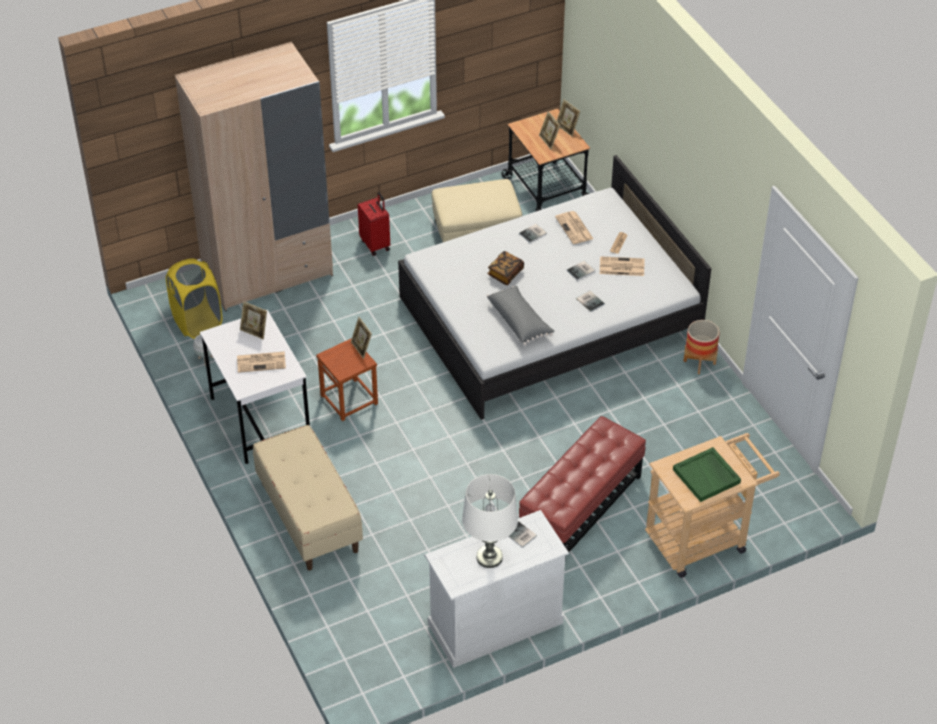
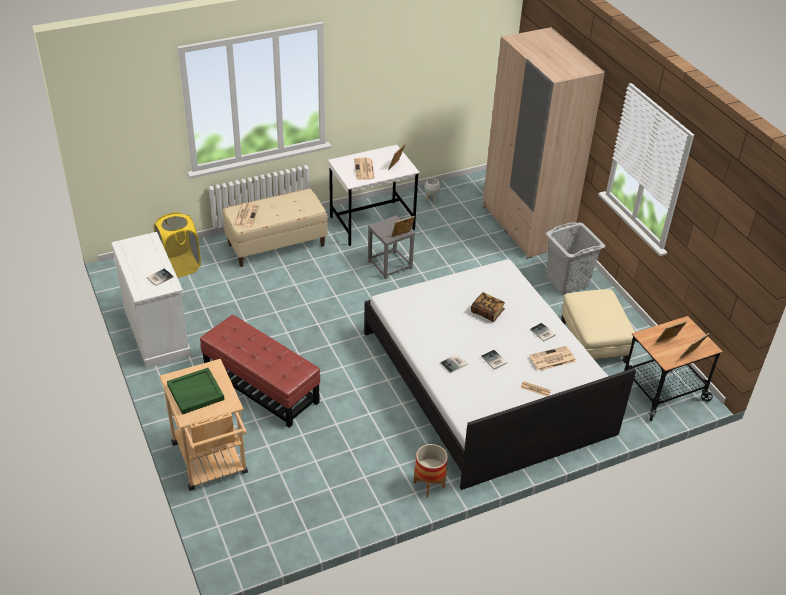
camera: 90 degrees right, 5 degrees down
(197, 322) = (470, 195): yellow laundry basket -> yellow laundry basket (180, 266)
(349, 399) = (390, 265): brown stool -> grey stool
(376, 244) = (567, 282): red suitcase -> grey laundry basket
(489, 557) = (142, 261): white table lamp -> none
(519, 321) = (427, 318): grey pillow -> none
(621, 267) = (501, 388): newspaper -> newspaper (246, 215)

